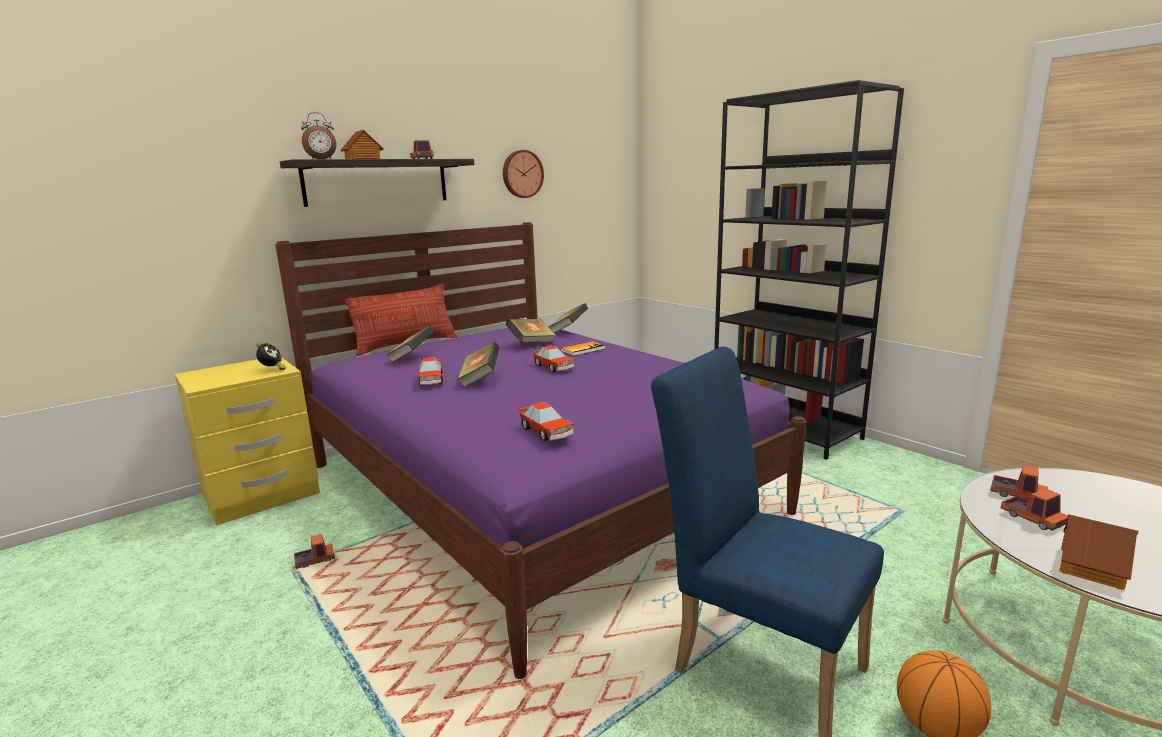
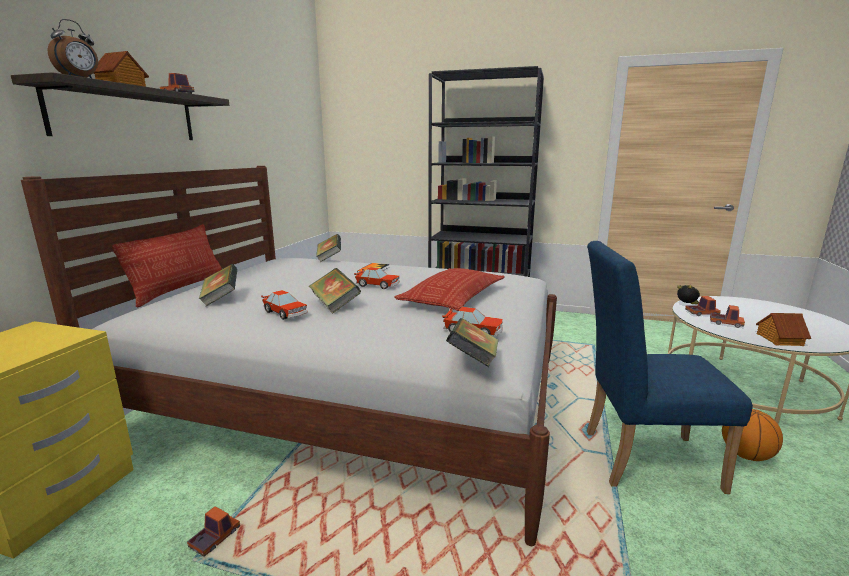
camera: 35 degrees left, 0 degrees up
(272, 370) = (59, 337): alarm clock -> alarm clock (687, 305)
(522, 174) = (249, 120): wall clock -> none
(531, 344) = (320, 271): book -> book (473, 361)
(532, 487) = (357, 396): purple bed -> white bed
(603, 393) = (453, 296): none -> pillow

